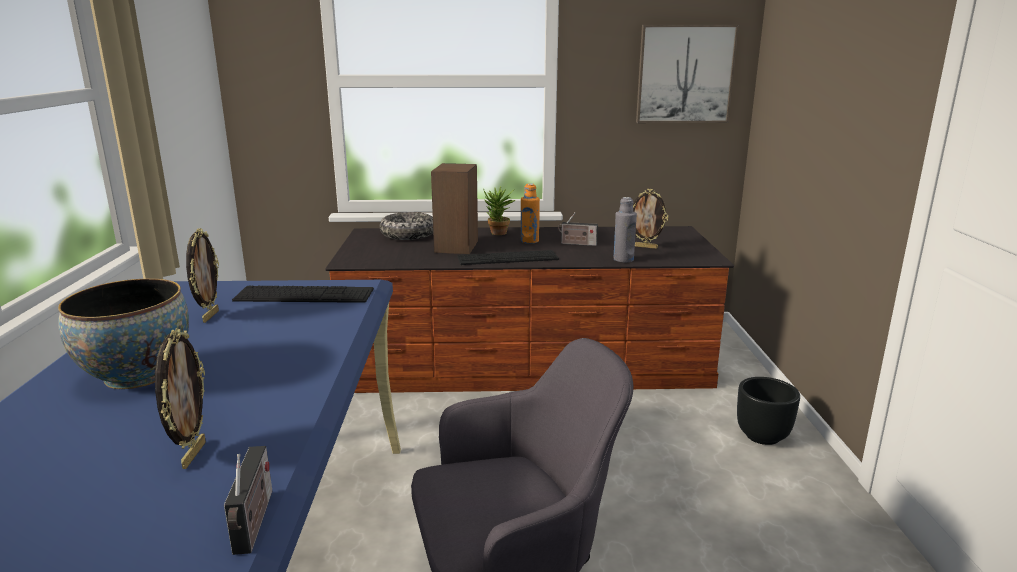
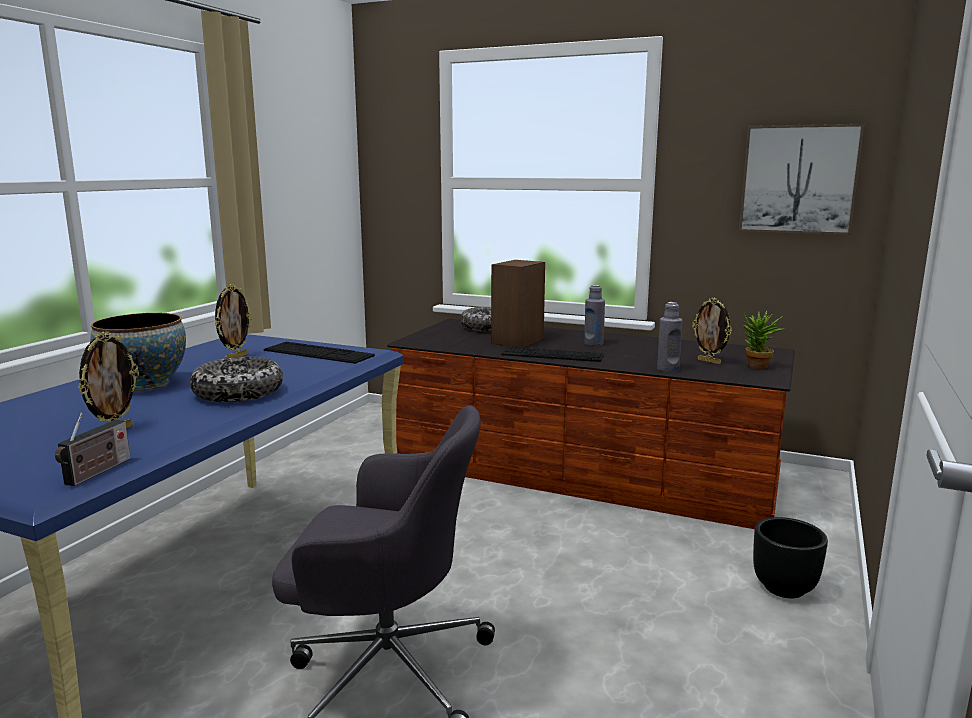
camera: 25 degrees right, 5 degrees down
(281, 365) = (238, 393): none -> bowl
(498, 234) = (571, 335): potted plant -> potted plant (756, 367)
(529, 241) = (593, 344): orange bottle -> grey bottle
(577, 244) = (638, 351): radio -> none

